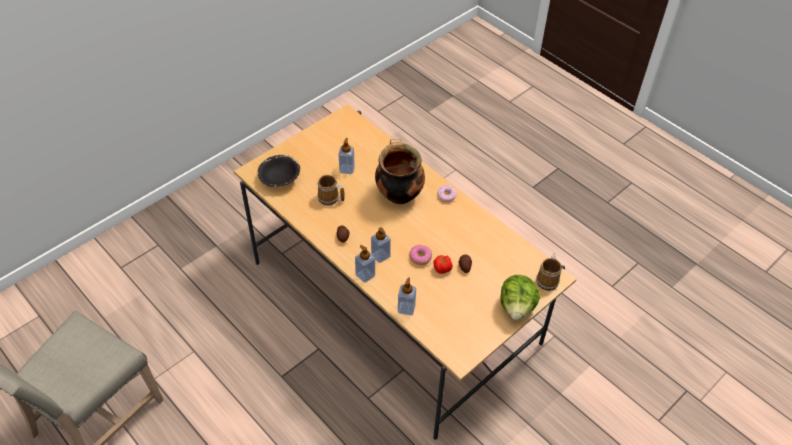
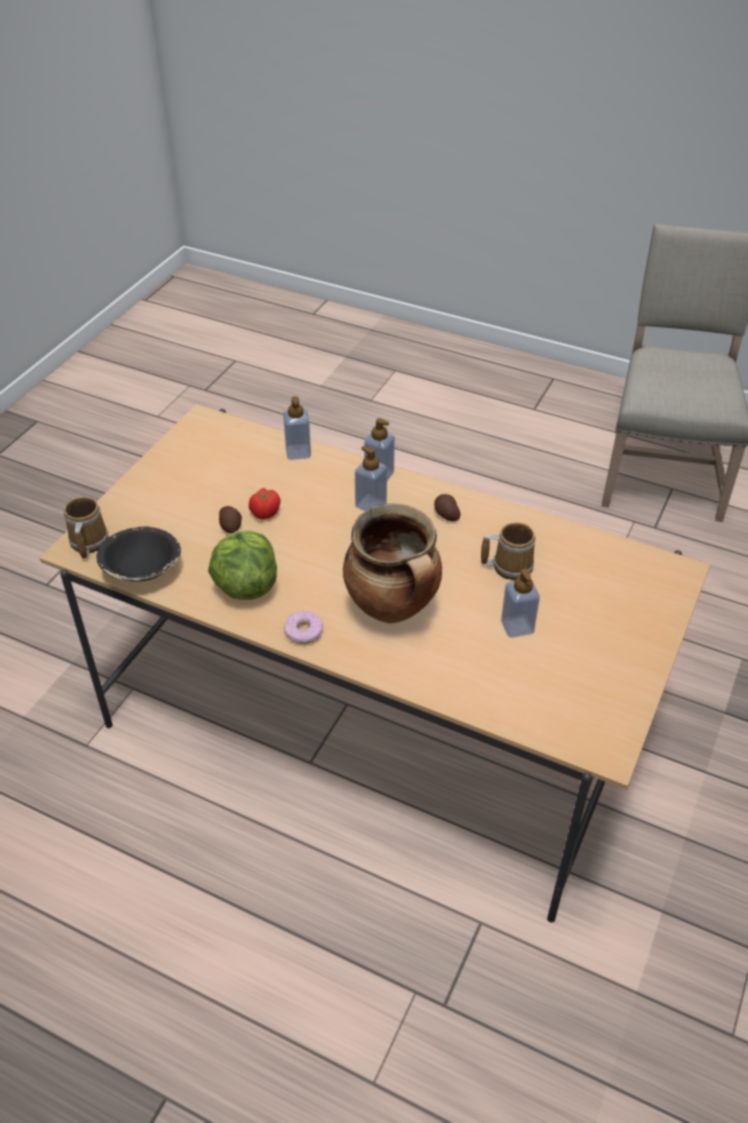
camera: 160 degrees right, 5 degrees down
(280, 179) = (620, 573): black bowl -> black bowl (142, 569)
(420, 257) = (307, 519): donut -> none
(517, 307) = (134, 494): lettuce -> lettuce (245, 585)

